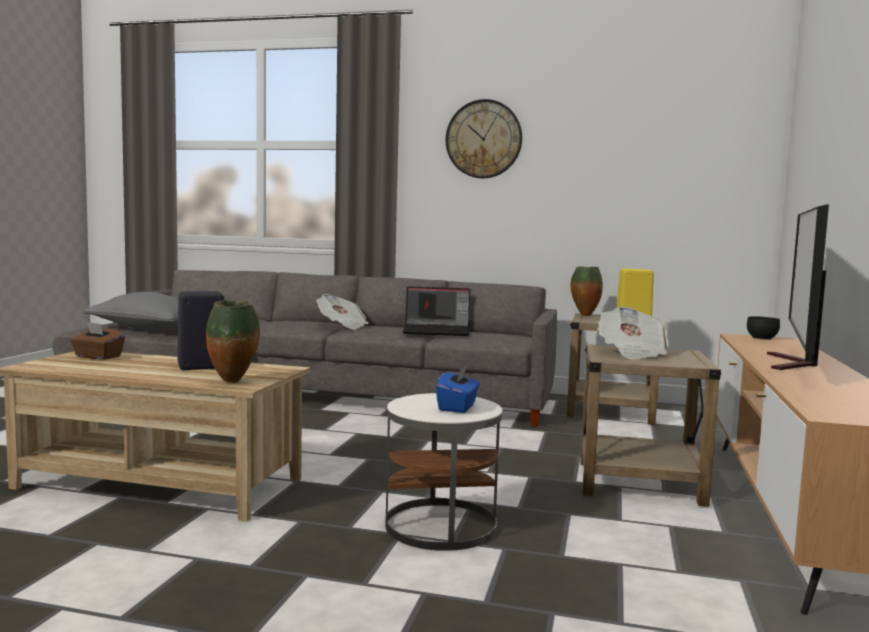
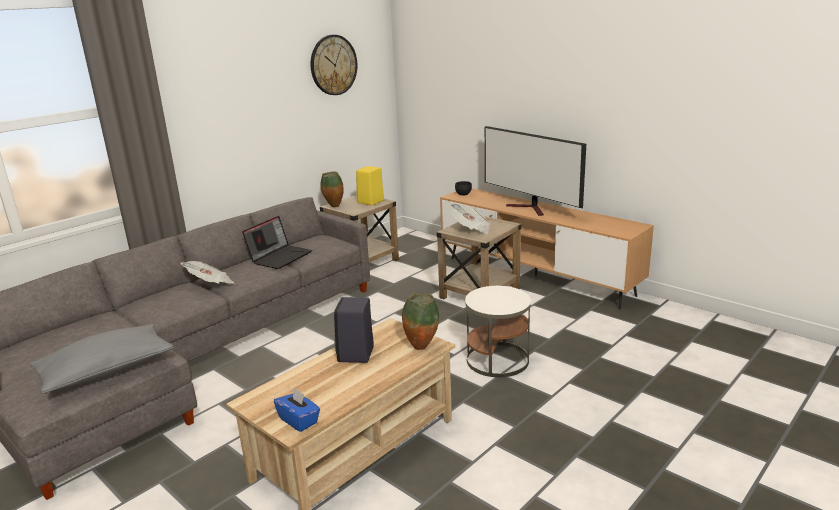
camera: 60 degrees left, 15 degrees up
(98, 357) = (277, 396): brown tissue box -> none
(458, 407) = (505, 296): blue tissue box -> blue tissue box (299, 420)
(483, 139) = (223, 87): wall clock -> wall clock (333, 65)

